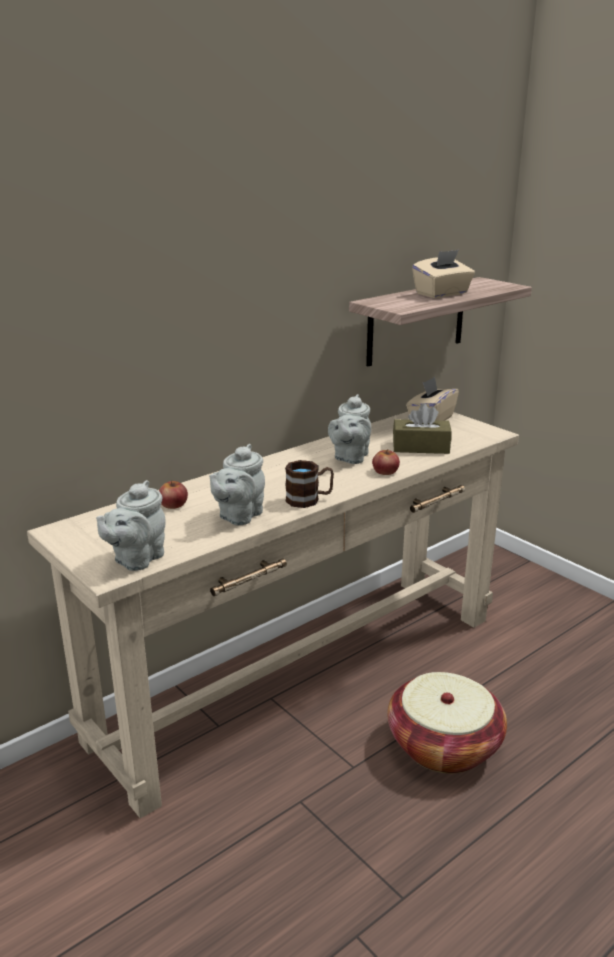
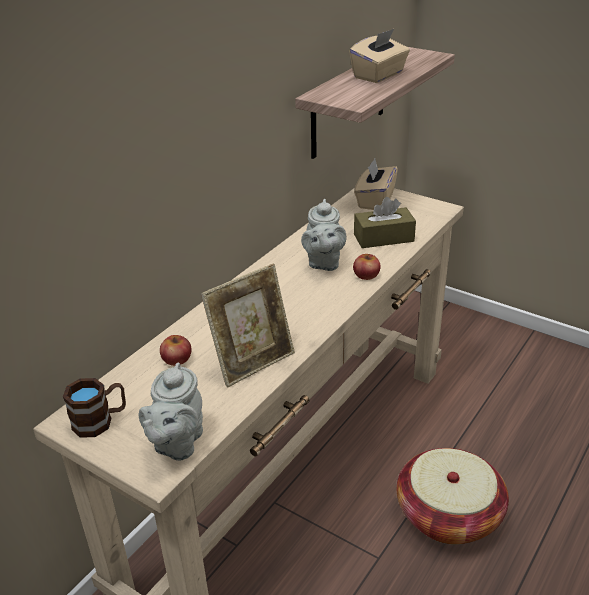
camera: 15 degrees left, 10 degrees up
(238, 516) = (253, 362): grey teapot -> picture frame
(309, 500) = (312, 326): brown mug -> brown mug (100, 421)

